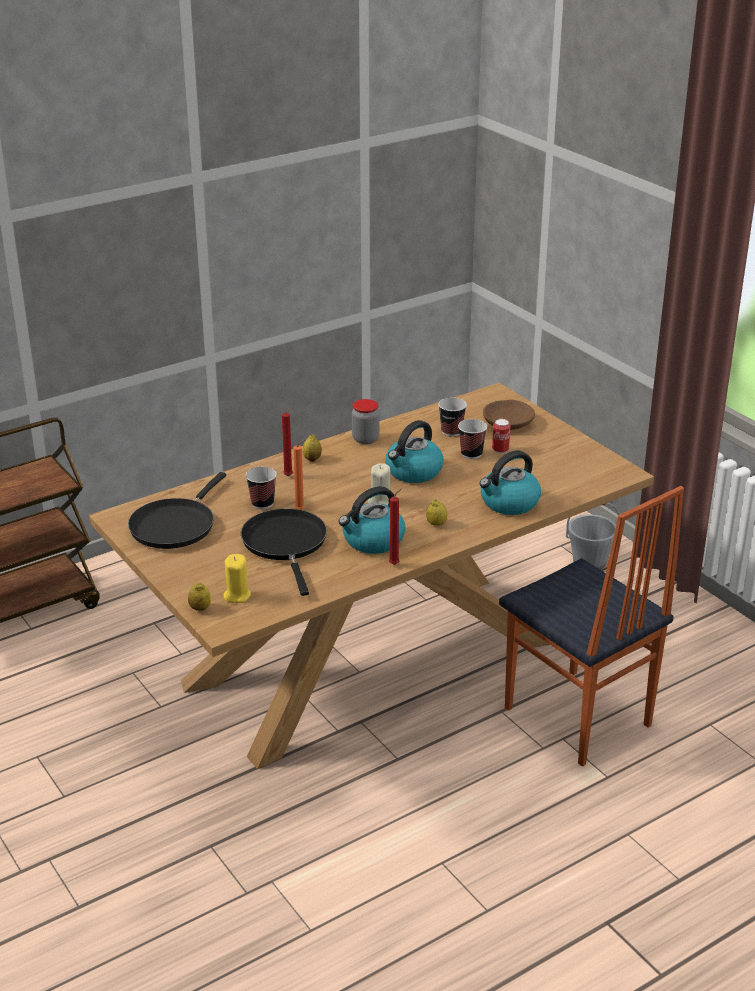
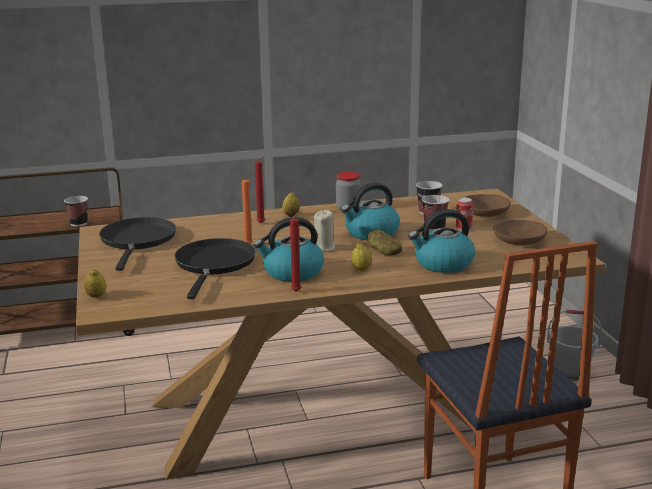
camera: 20 degrees right, 10 degrees down
(175, 525) = (137, 241): black frying pan -> black frying pan turned 135 degrees clockwise
(237, 595) = (136, 292): yellow candle -> none
(262, 503) = (222, 237): cup -> cup (79, 223)
(443, 497) = (383, 252): none -> potato
(562, 457) = (520, 240): none -> brown bowl

